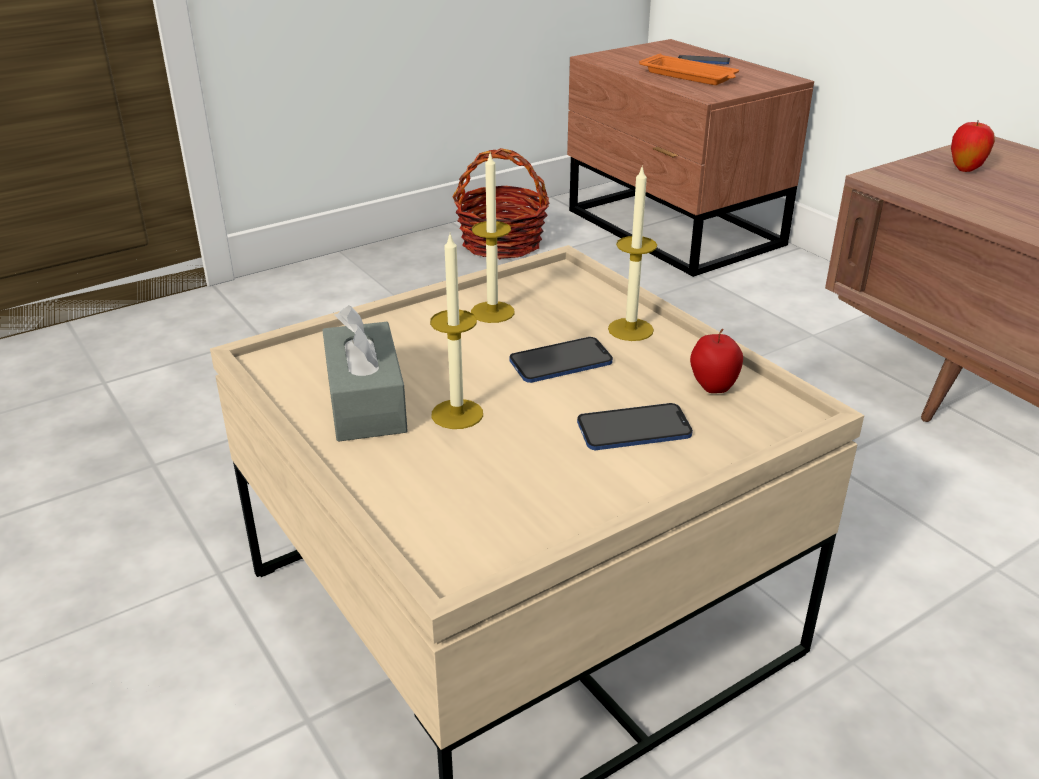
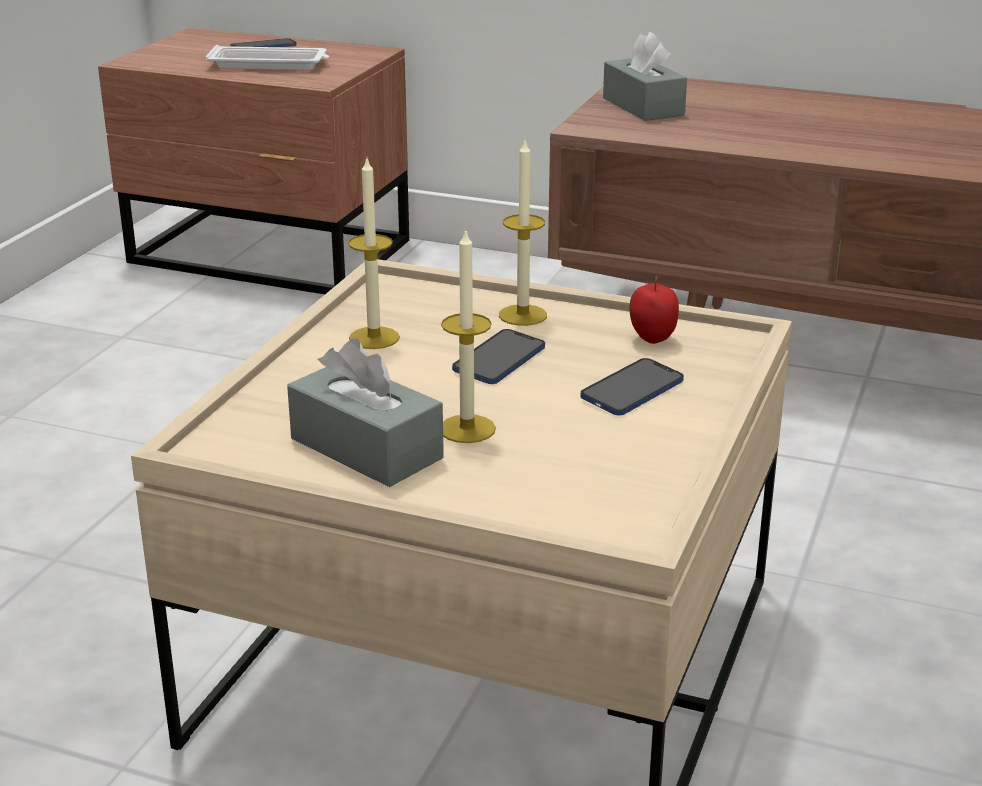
camera: 35 degrees left, 5 degrees down
(502, 243) = (80, 320): basket -> none
(689, 76) = (270, 65): orange tray -> white tray
(965, 169) = (643, 106): apple -> grey tissue box

